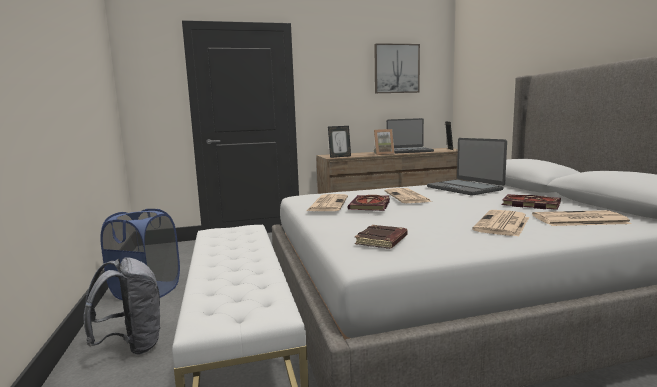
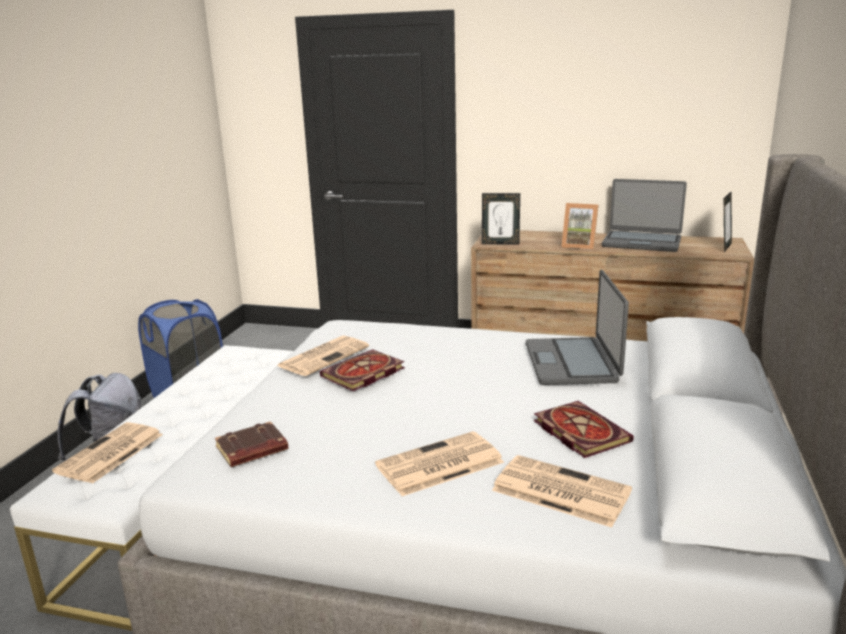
camera: 30 degrees right, 10 degrees up
(396, 68) = (646, 84): picture -> none
(407, 197) = (443, 365): newspaper -> newspaper (109, 454)

